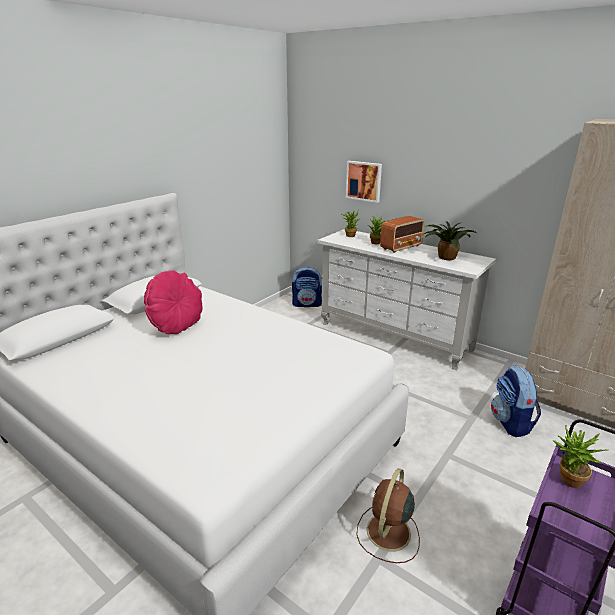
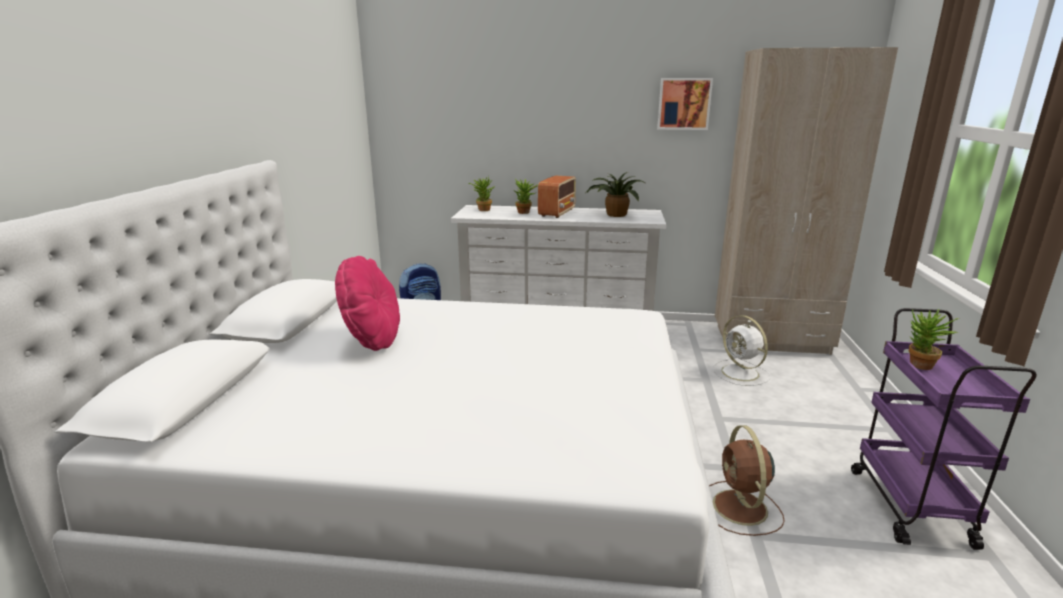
camera: 30 degrees left, 5 degrees down
(364, 181) = (488, 140): picture -> picture (684, 104)
(511, 423) = (741, 373): backpack -> white fan

